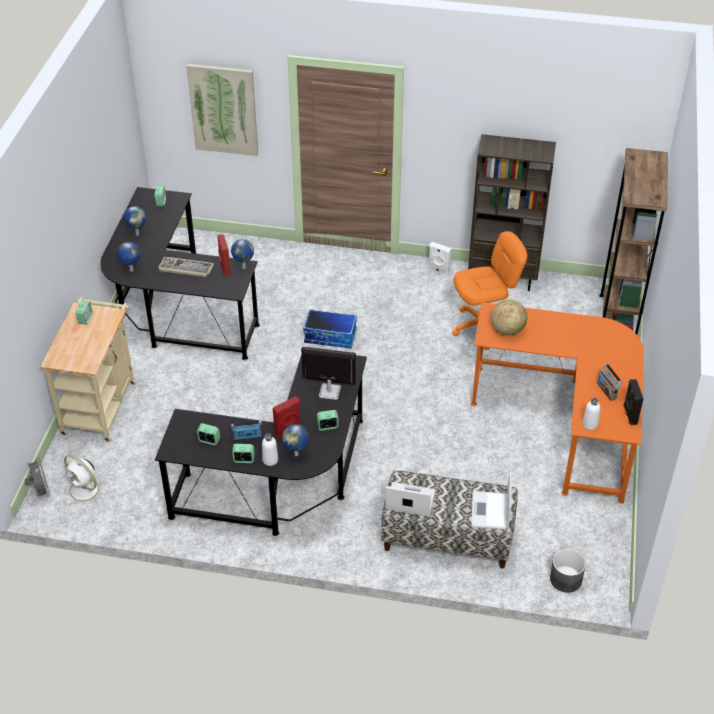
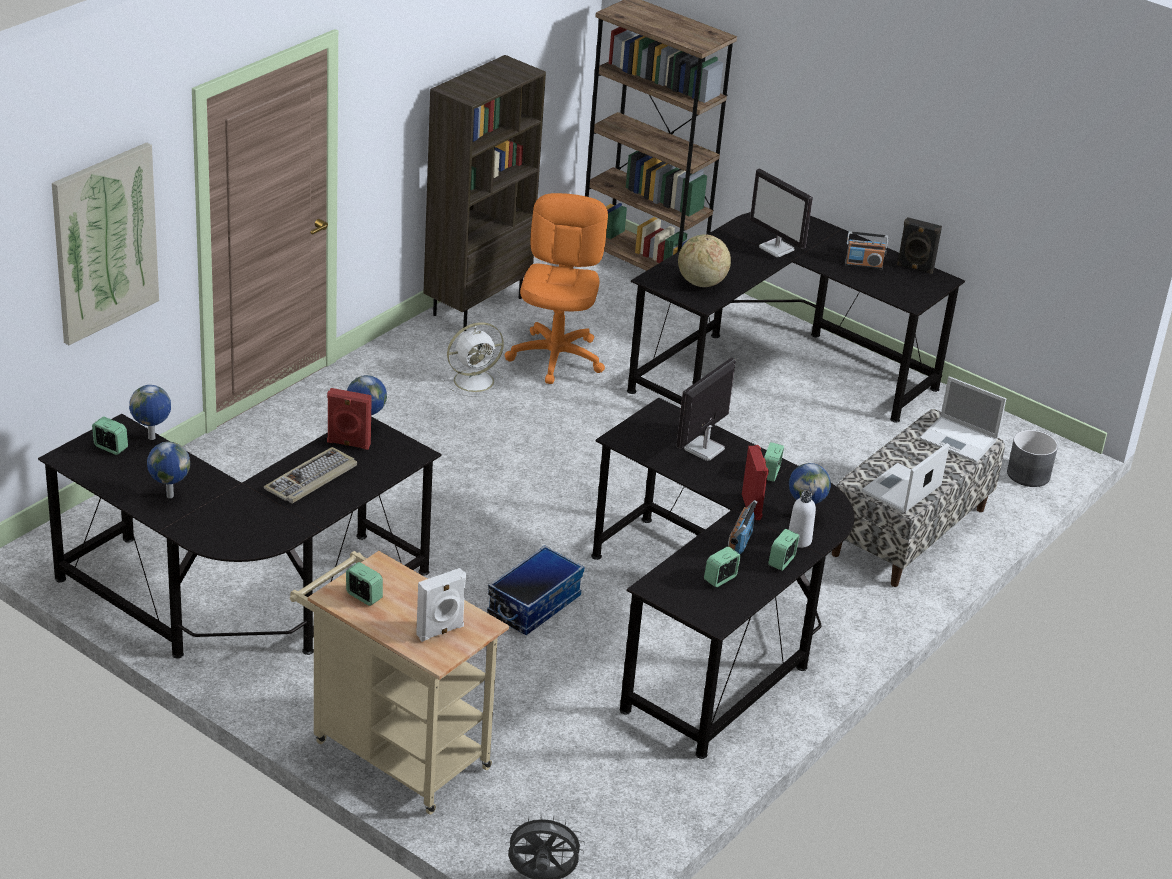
camera: 65 degrees left, 10 degrees down
(85, 490) = (577, 827): white fan -> white fan (475, 380)
(131, 270) = (259, 530): globe -> globe (152, 438)
(330, 336) = (453, 480): storage box -> storage box (533, 605)
(438, 270) = (406, 344): white speaker -> white speaker (440, 632)
(565, 420) = (777, 370): orange desk -> black desk
(583, 347) = (777, 249): none -> monitor
(589, 424) = (911, 297): white bottle -> none

